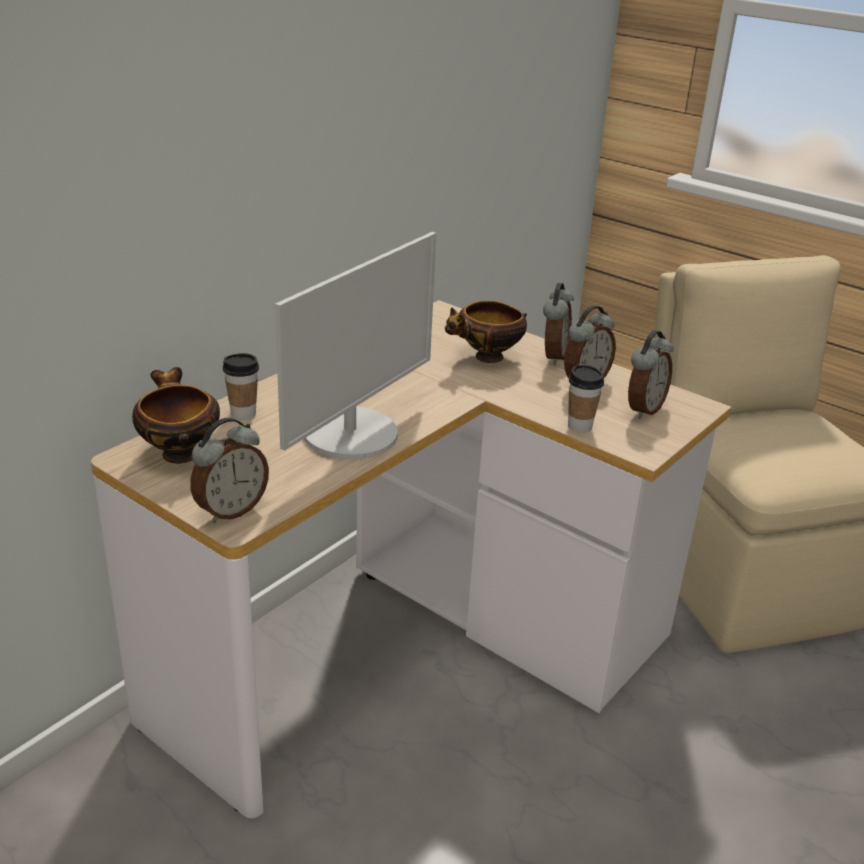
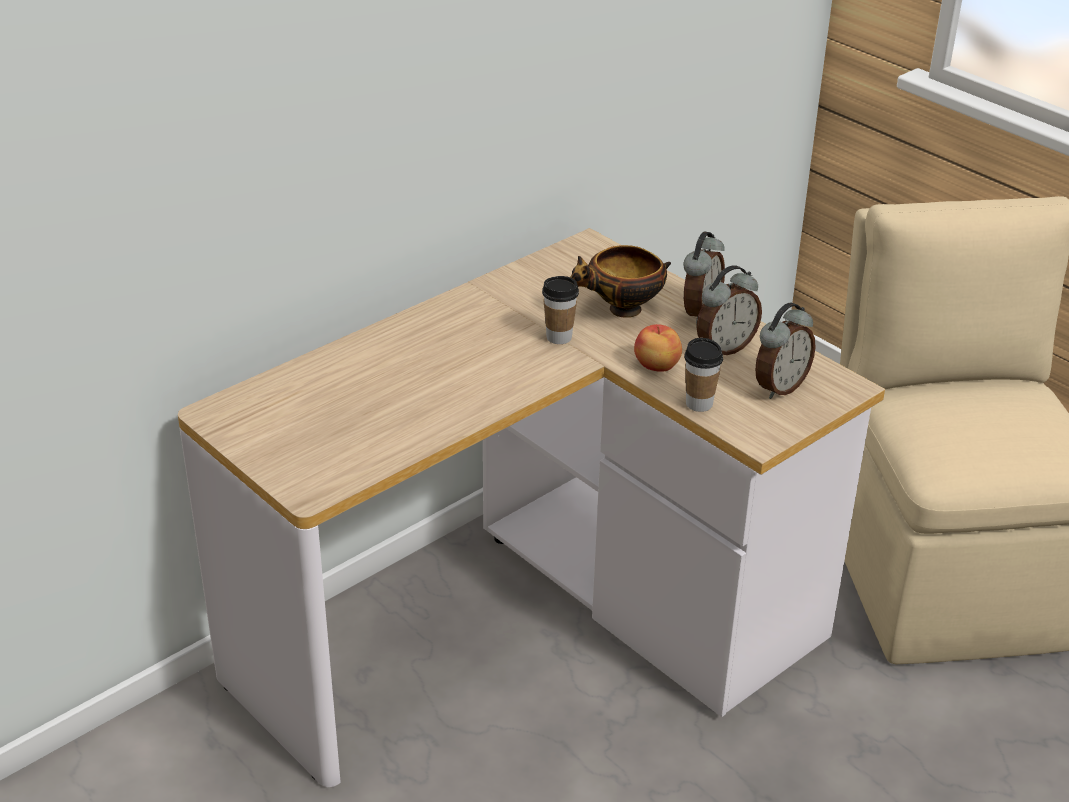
camera: 10 degrees right, 5 degrees up
(178, 452) = (265, 410): bowl -> none
(231, 510) = (307, 478): alarm clock -> none
(243, 414) = (339, 368): cup -> cup (559, 337)
(351, 434) = (447, 399): monitor -> none
(531, 398) = (656, 366): none -> apple

